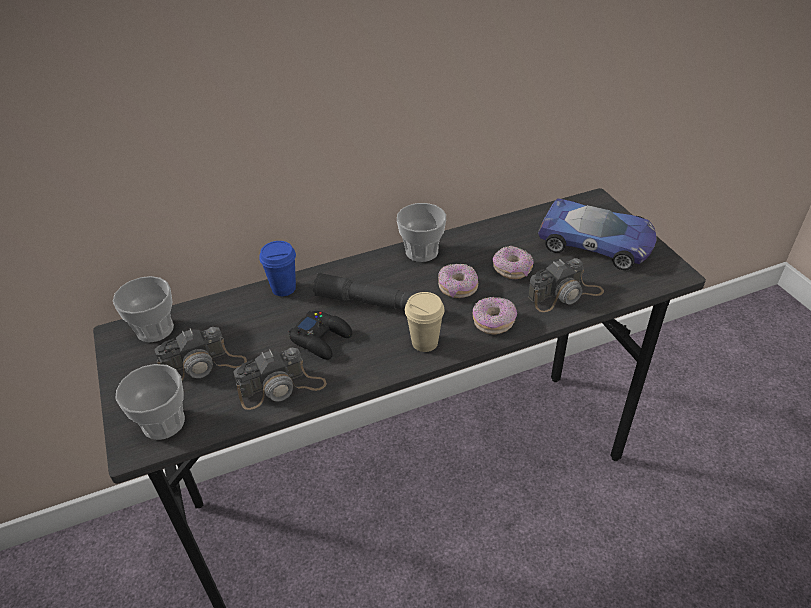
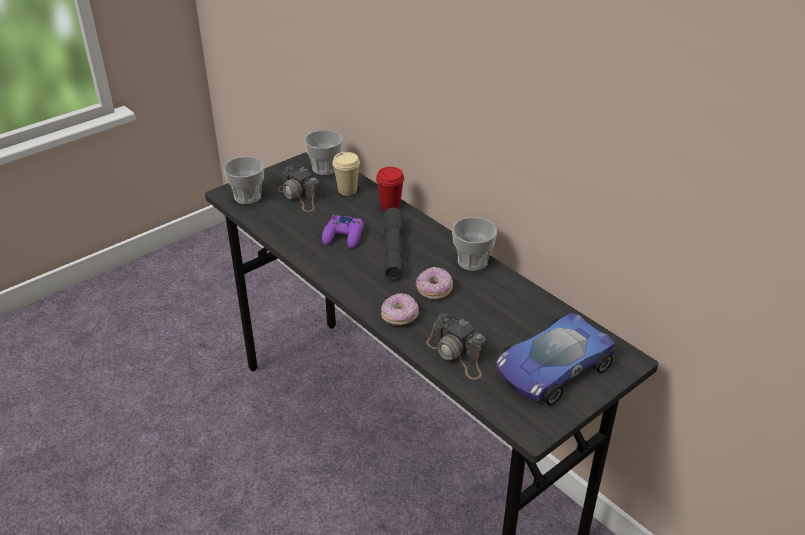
camera: 70 degrees right, 5 degrees down
(282, 388) = (291, 232): camera -> none
(284, 288) = (390, 206): blue cup -> red cup
(322, 339) = (344, 236): black game controller -> purple game controller
(425, 342) = (360, 285): beige cup -> beige cup (347, 190)
(512, 270) = (475, 317): donut -> none
(597, 242) = (551, 368): toy car -> toy car turned 45 degrees clockwise

